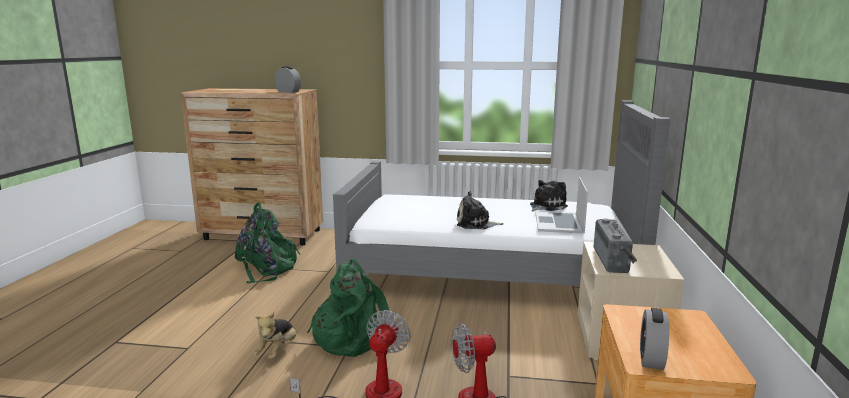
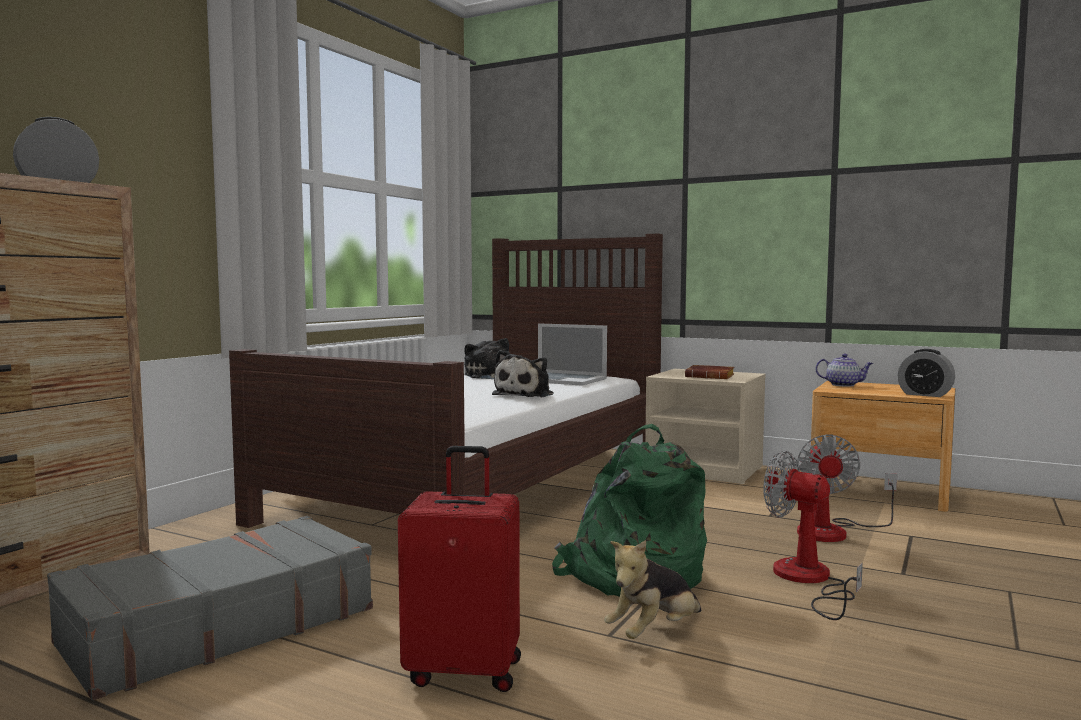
camera: 70 degrees left, 10 degrees down
(235, 316) = (465, 671): none -> red suitcase
(267, 268) = (218, 626): green backpack -> grey suitcase
(278, 351) = (654, 633): plush toy -> plush toy turned 105 degrees clockwise
(490, 272) = (484, 484): grey bed -> brown bed
(614, 260) = (711, 377): radio -> brown book
(671, 318) = (844, 385): none -> teapot

